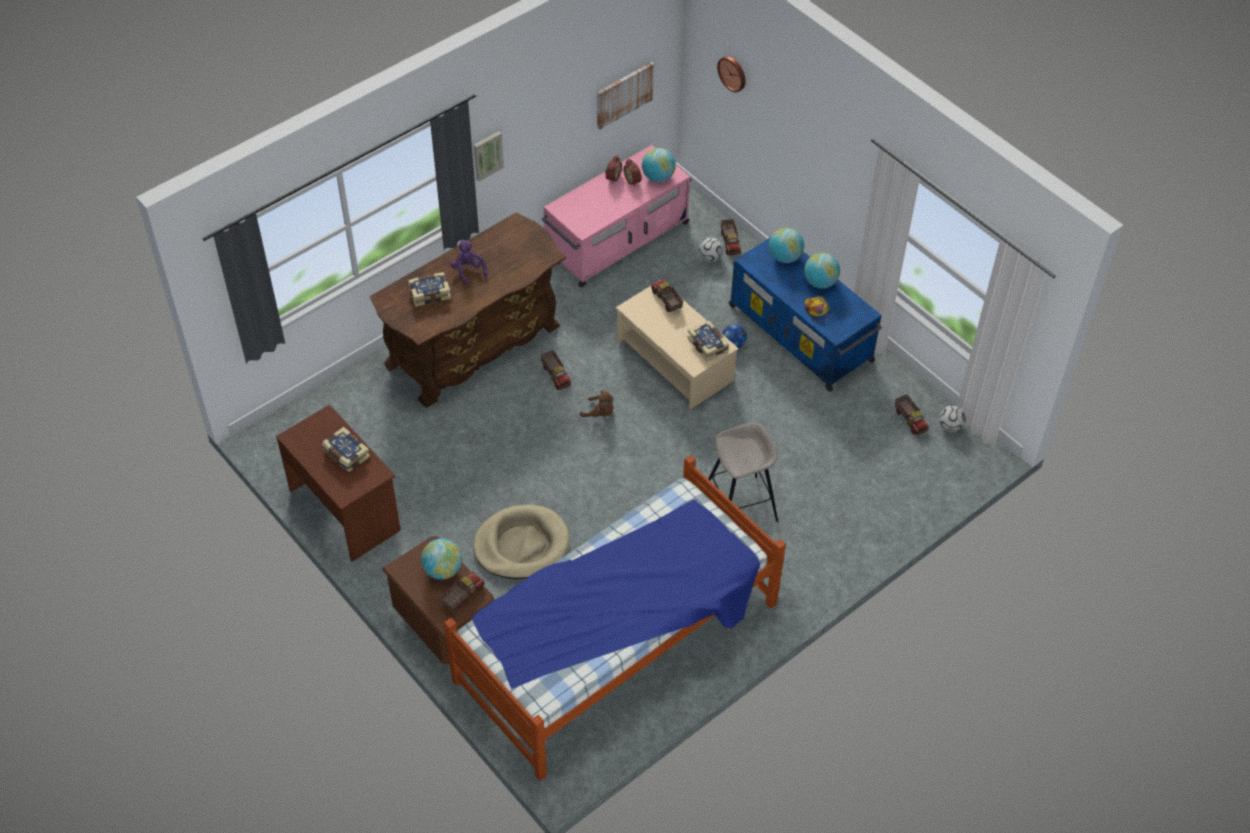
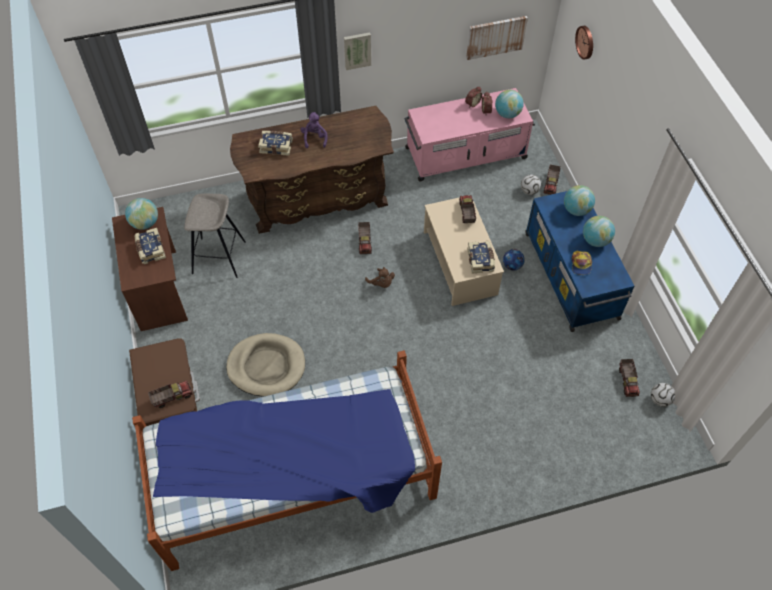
camera: 25 degrees right, 5 degrees up
(442, 570) = (170, 369): globe -> globe (145, 223)
(740, 506) = (449, 401): grey stool -> grey stool (219, 258)

